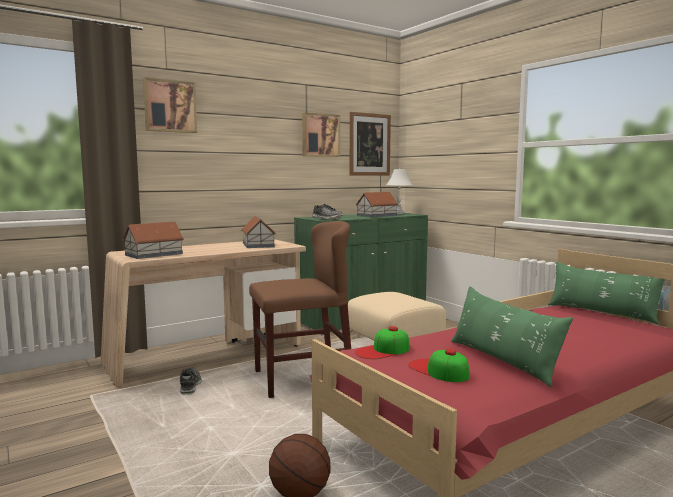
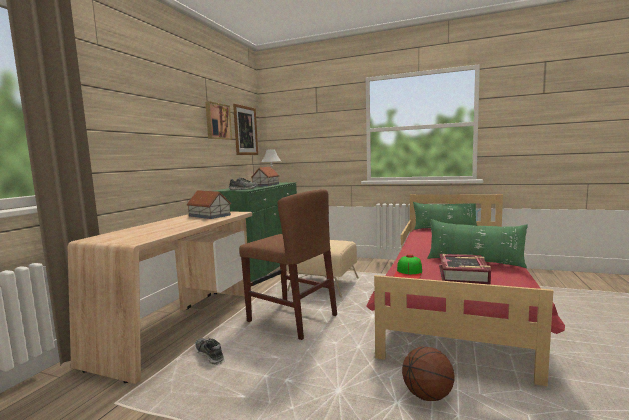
camera: 35 degrees left, 0 degrees up
(154, 254) = (140, 235): toy house -> none
(170, 106) = (105, 84): picture -> none
(302, 379) = (292, 318): brown chair -> brown chair turned 90 degrees clockwise
(438, 370) = (463, 275): cap -> book

